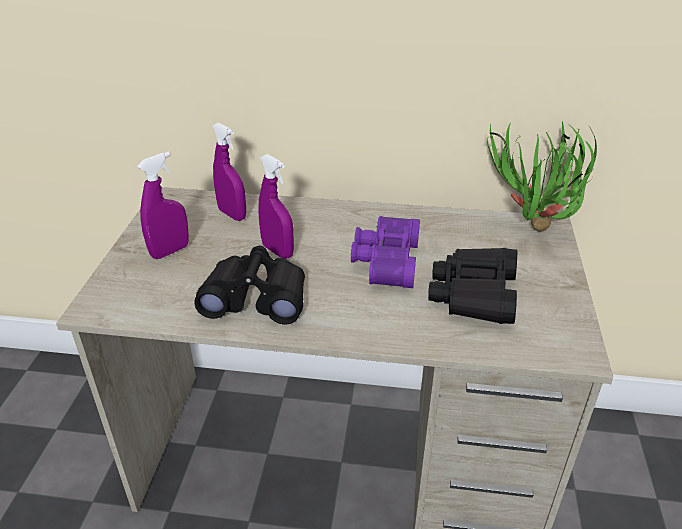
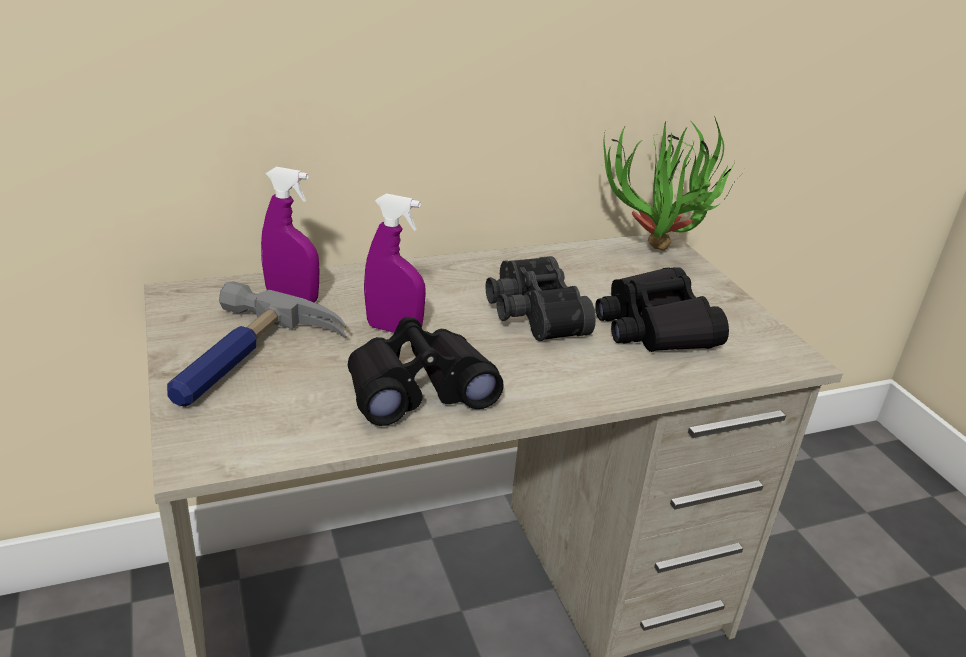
camera: 30 degrees left, 5 degrees down
(170, 251) = (245, 360): purple spray bottle -> hammer
(384, 261) = (530, 314): purple binoculars -> black binoculars

